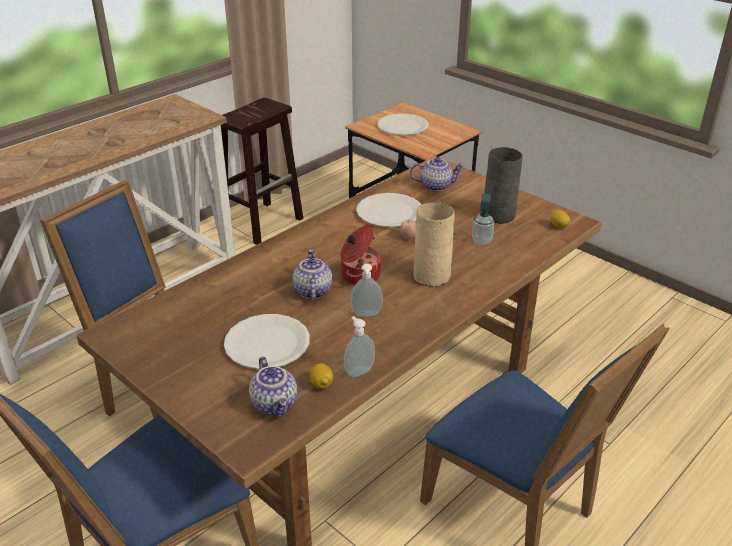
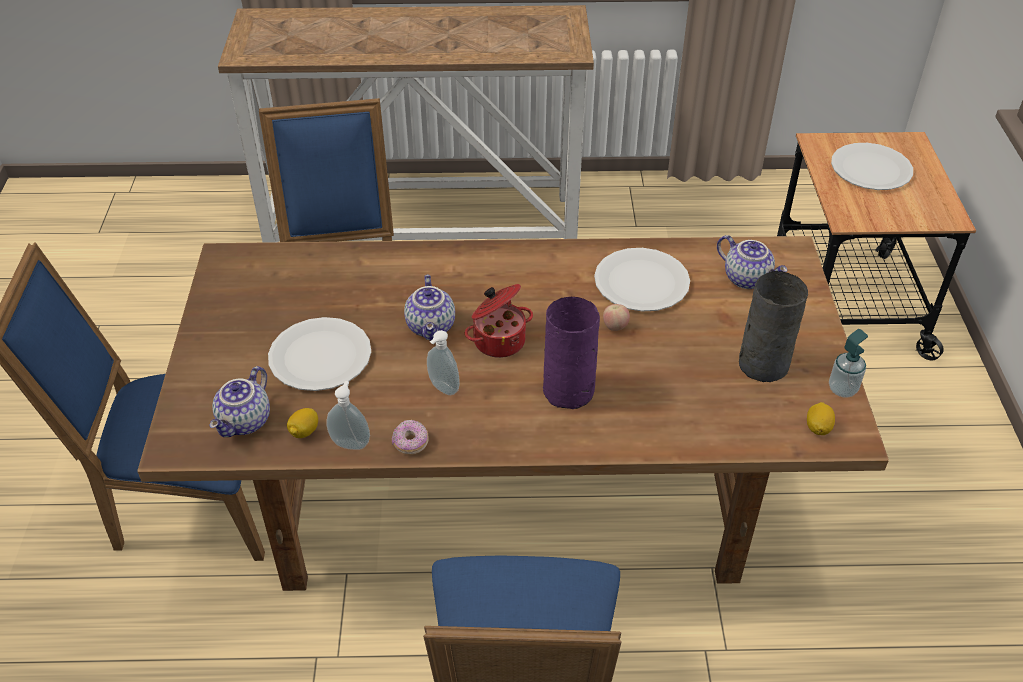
camera: 45 degrees right, 10 degrees up
(263, 222) = (668, 209): brown stool -> none
(312, 291) = (432, 327): teapot -> teapot turned 135 degrees clockwise
(391, 349) = (410, 443): none -> donut
(433, 276) = (569, 392): beige vase -> purple vase
(481, 241) = (689, 384): soap dispenser -> soap dispenser (842, 389)

